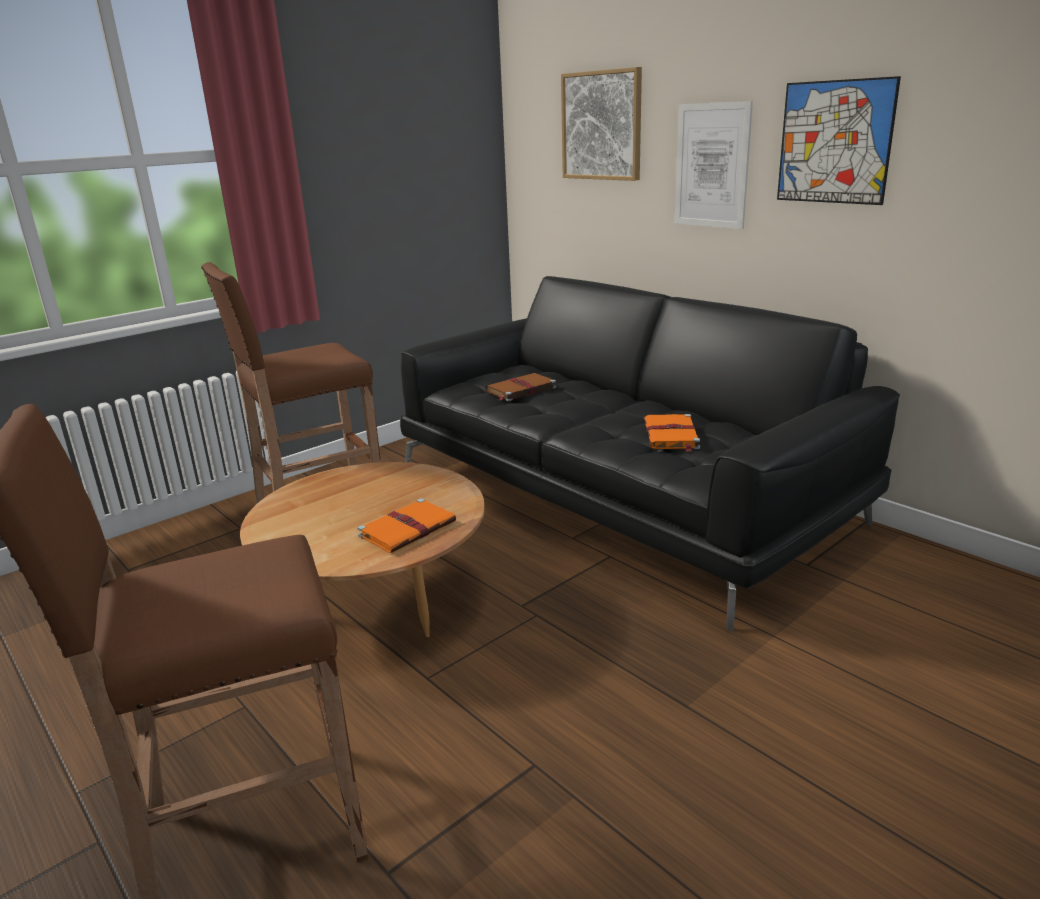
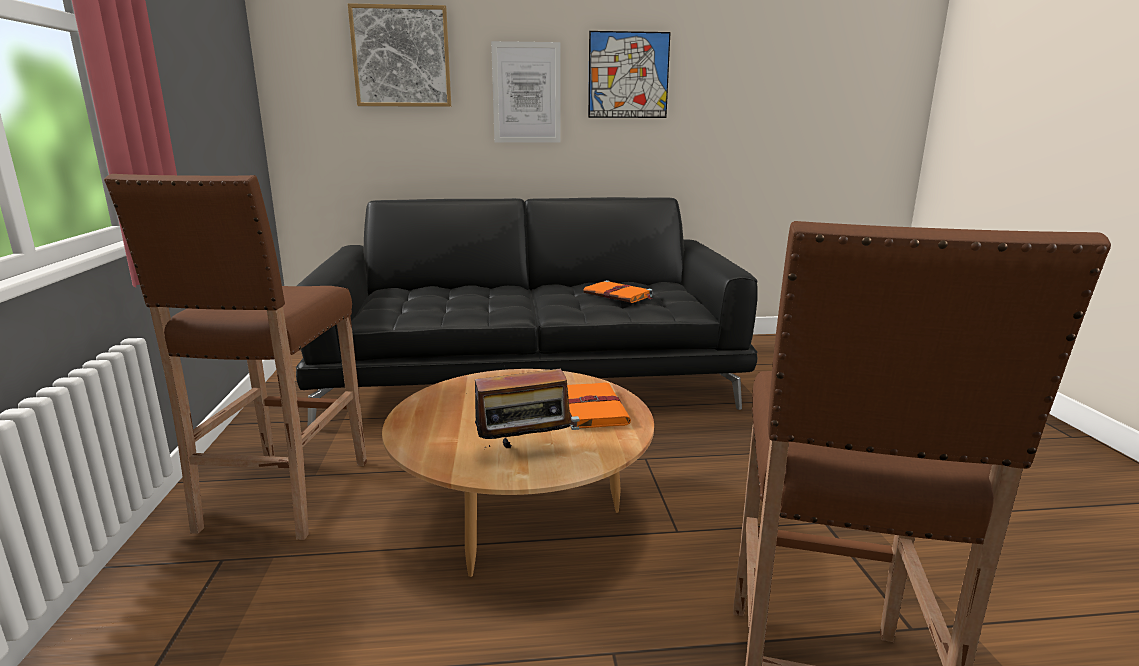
camera: 55 degrees left, 5 degrees down
(306, 533) = (524, 450): none -> radio
(520, 389) = (437, 301): brown book -> none

